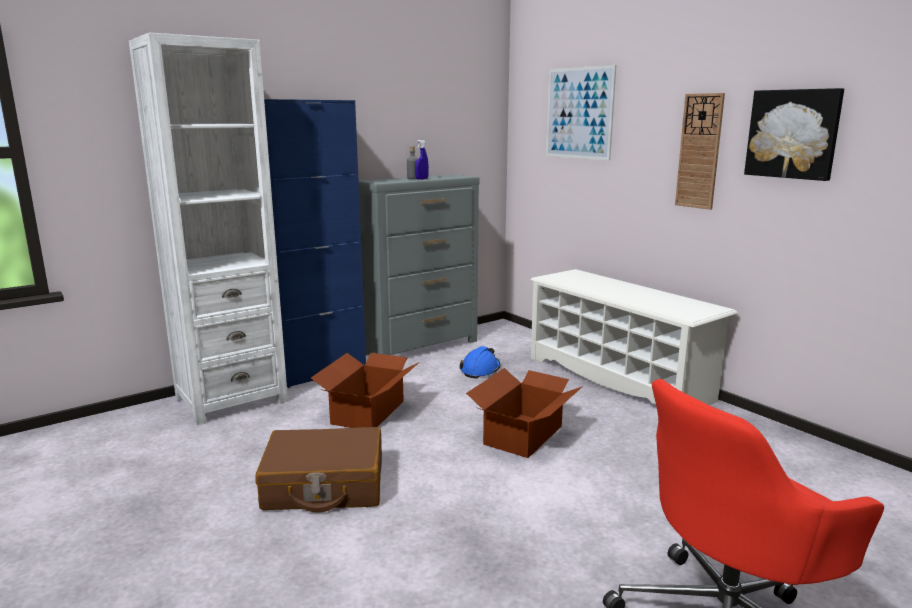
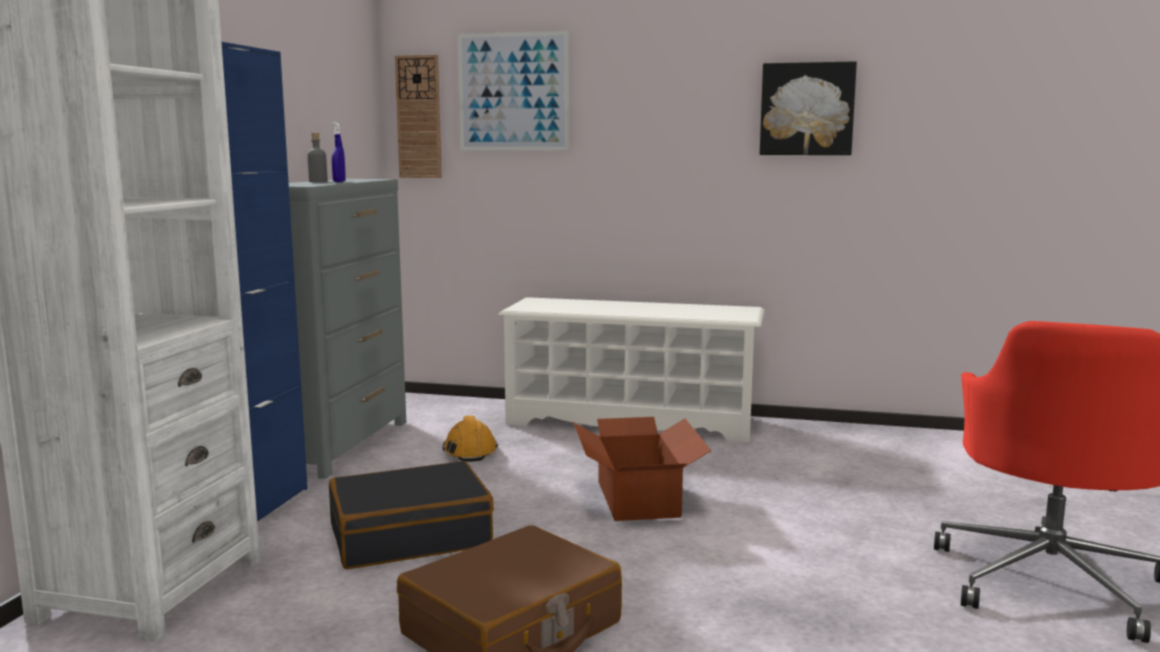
camera: 40 degrees left, 5 degrees down
(367, 412) = (410, 536): cardboard box -> black suitcase
(480, 370) = (469, 451): blue hard hat -> orange hard hat
(699, 151) = (697, 133): wall clock -> wall clock (419, 117)

